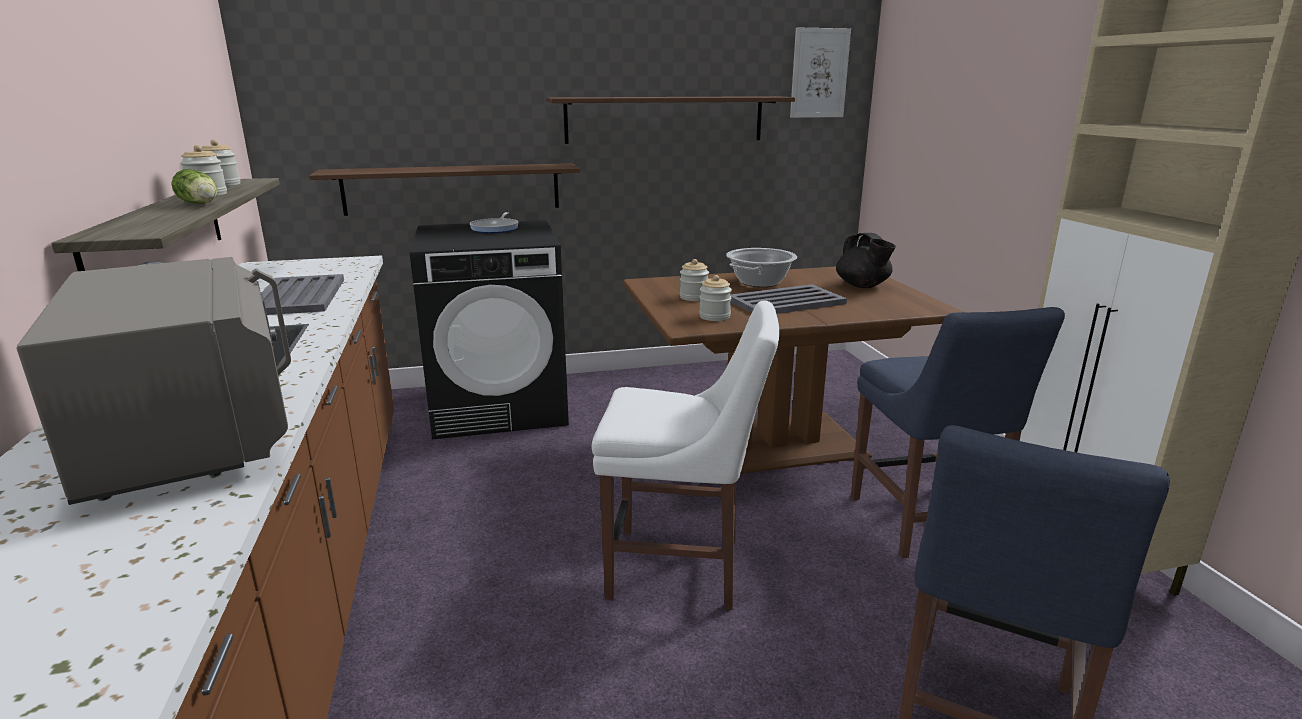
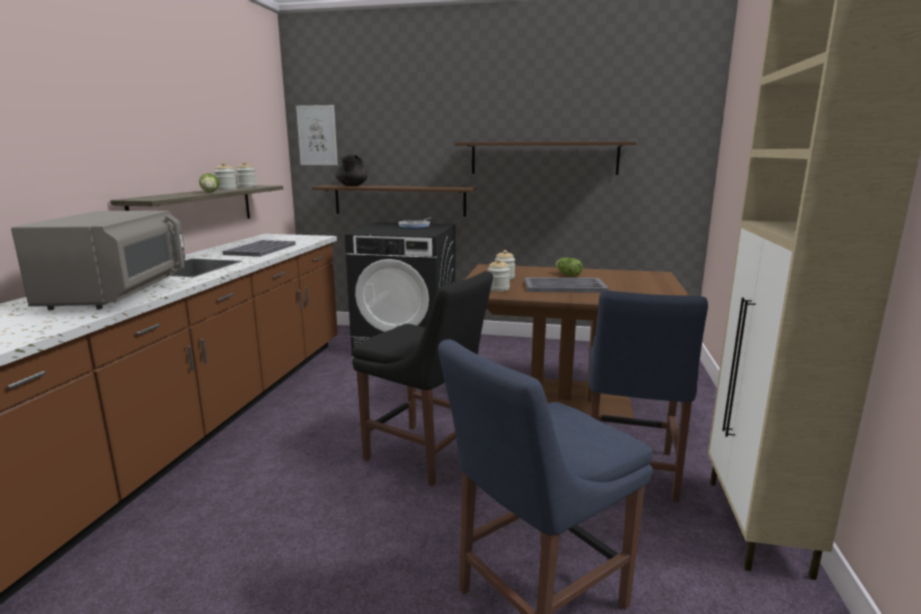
camera: 25 degrees right, 5 degrees down
(682, 568) = (425, 455): white chair -> black chair
(760, 282) = (567, 274): cooking pot -> lettuce
(819, 73) = (671, 124): picture -> picture (317, 135)
(863, 286) = (643, 284): black teapot -> black teapot (352, 186)

